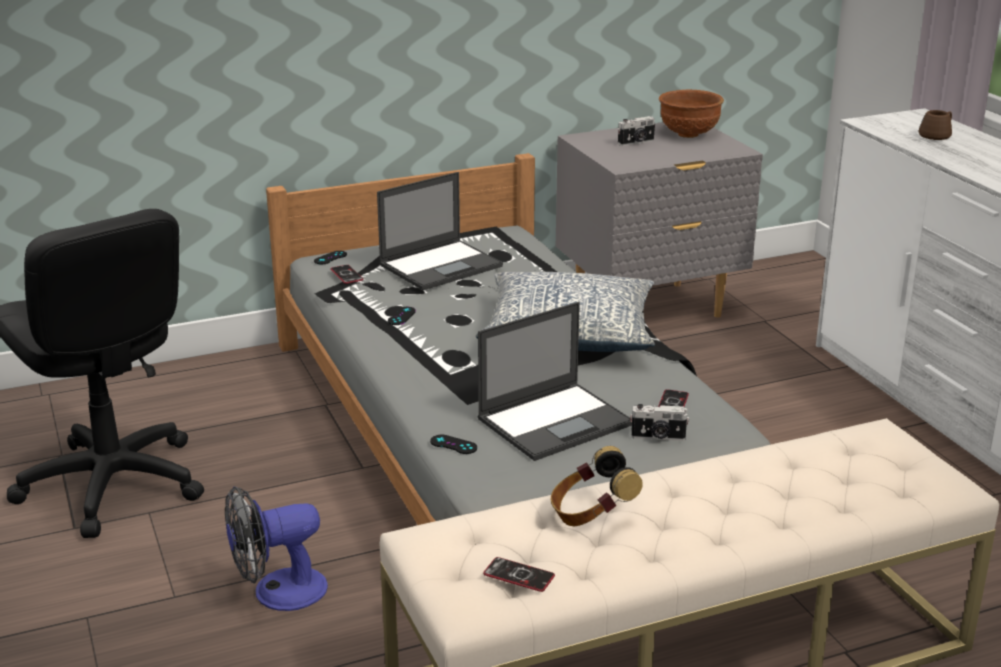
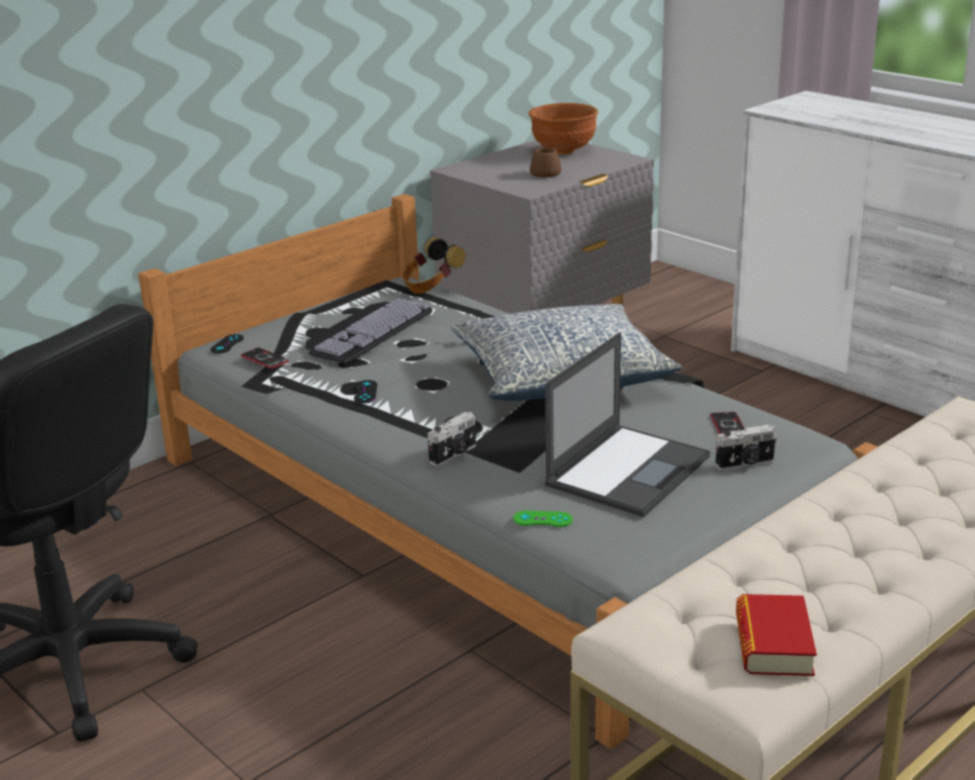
camera: 20 degrees left, 0 degrees up
(277, 593) = (369, 744): fan -> none
(441, 265) = (365, 329): laptop -> keyboard
(453, 445) = (542, 519): black game controller -> green game controller
(519, 575) = (773, 644): phone -> book
(591, 515) = (784, 558): headphones -> headphones (431, 287)
(636, 142) = (519, 166): camera -> camera (454, 454)
(937, 135) = (848, 112): brown mug -> brown mug (547, 172)

